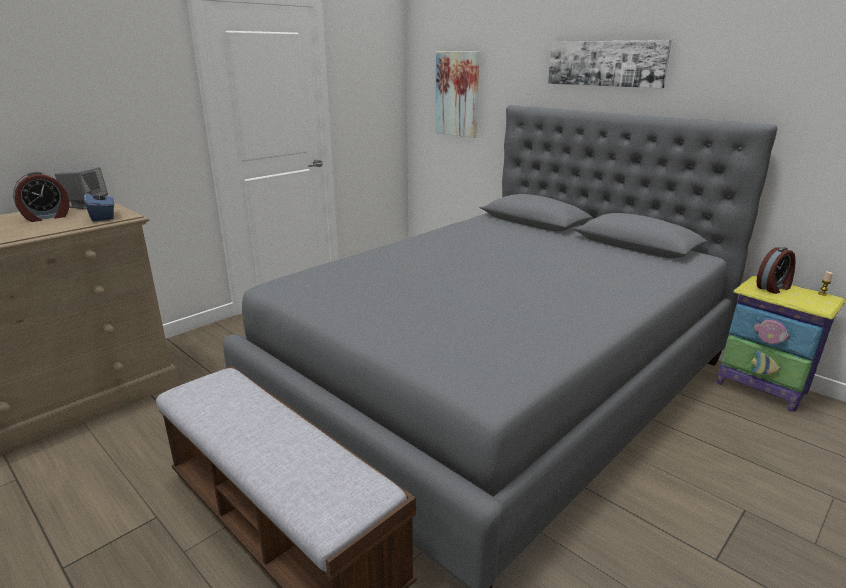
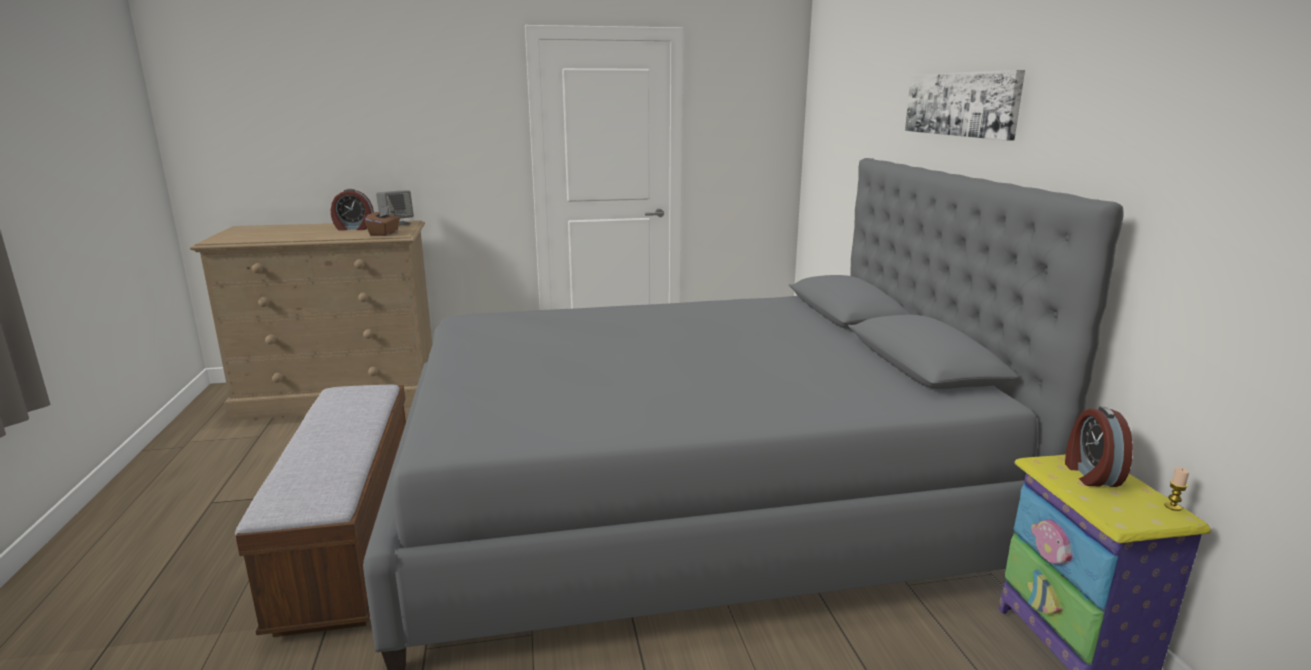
camera: 35 degrees right, 5 degrees down
(103, 217) = (384, 233): blue tissue box -> brown tissue box
(457, 94) = (838, 142): picture -> none
(773, 288) = (1090, 474): alarm clock -> alarm clock turned 90 degrees clockwise

